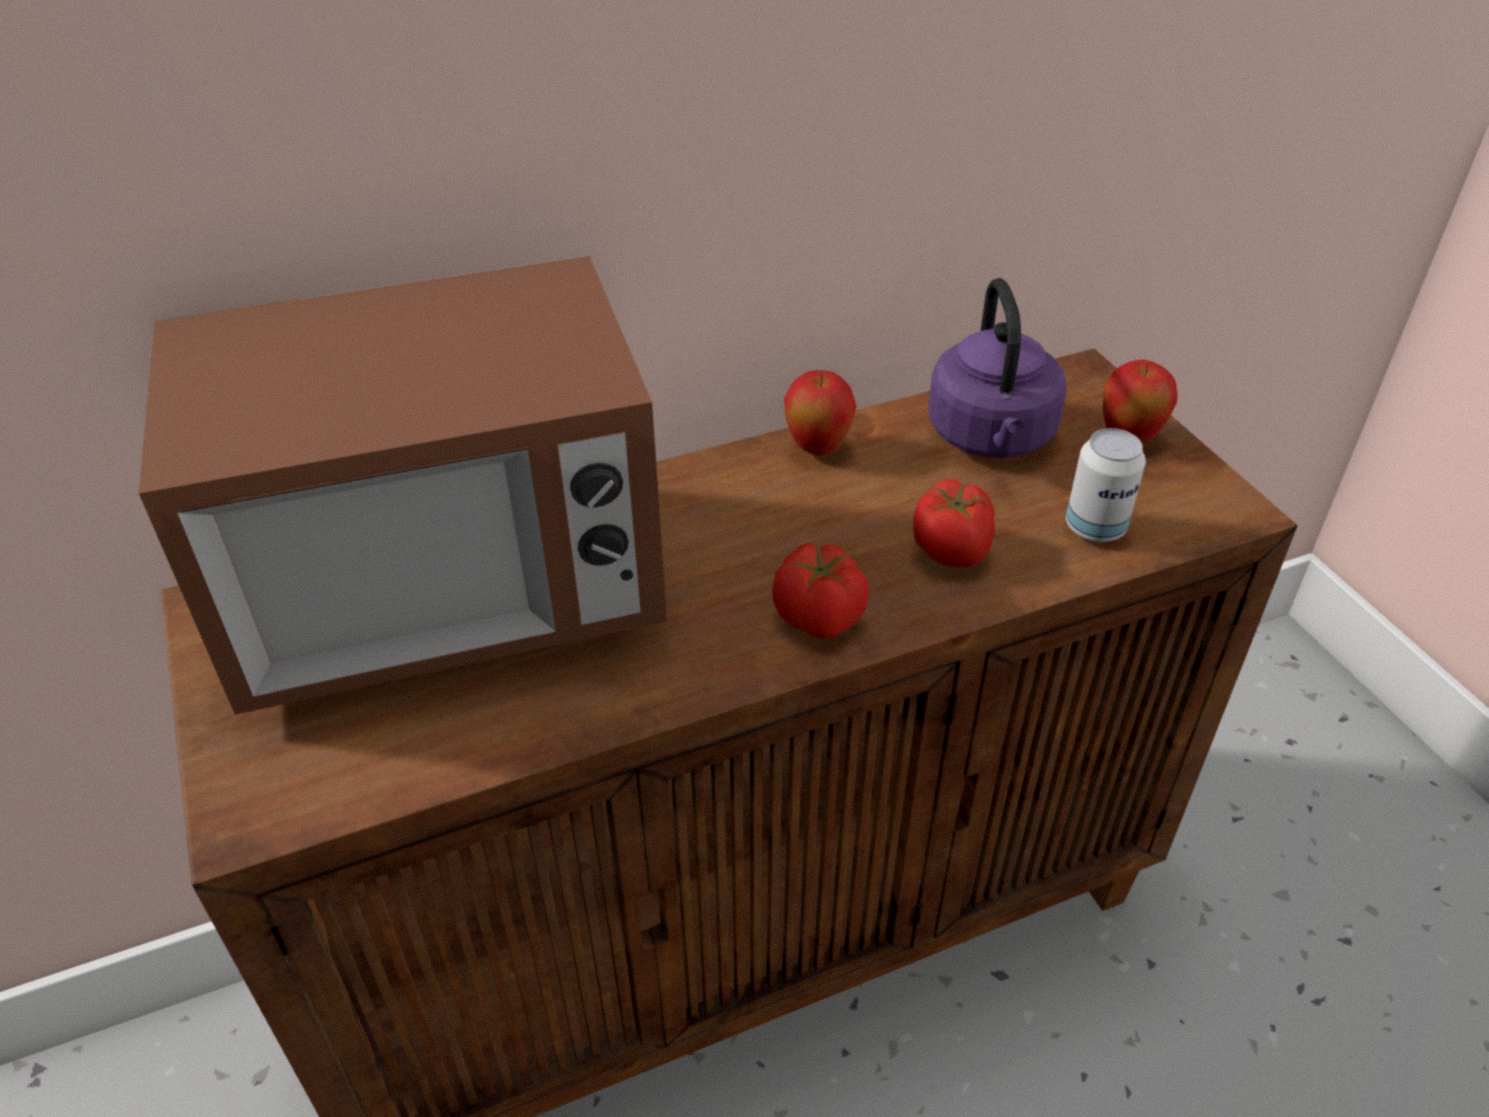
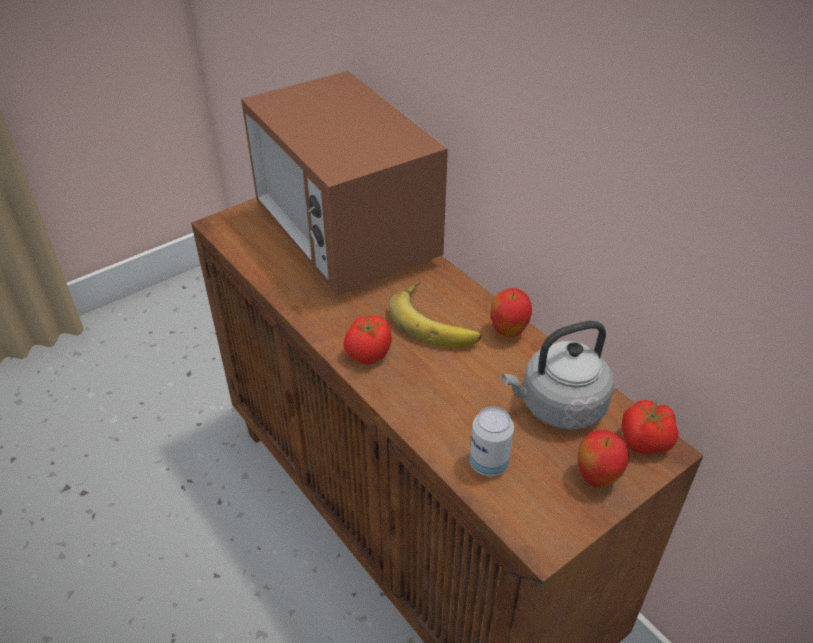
camera: 75 degrees right, 0 degrees up
(761, 519) = (437, 321): none -> banana
(951, 550) = (441, 398): tomato -> tomato (645, 442)
(991, 438) = (558, 406): purple kettle -> grey kettle

